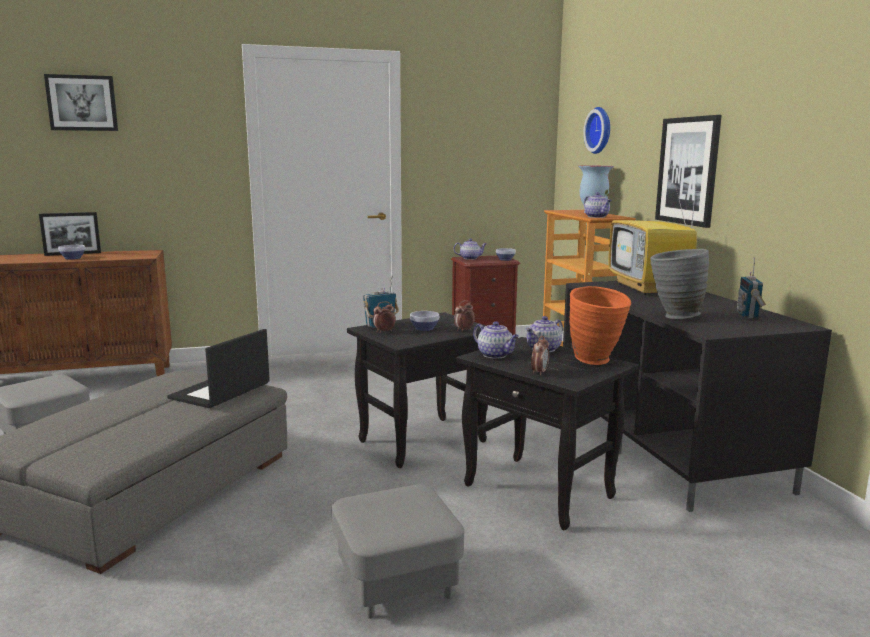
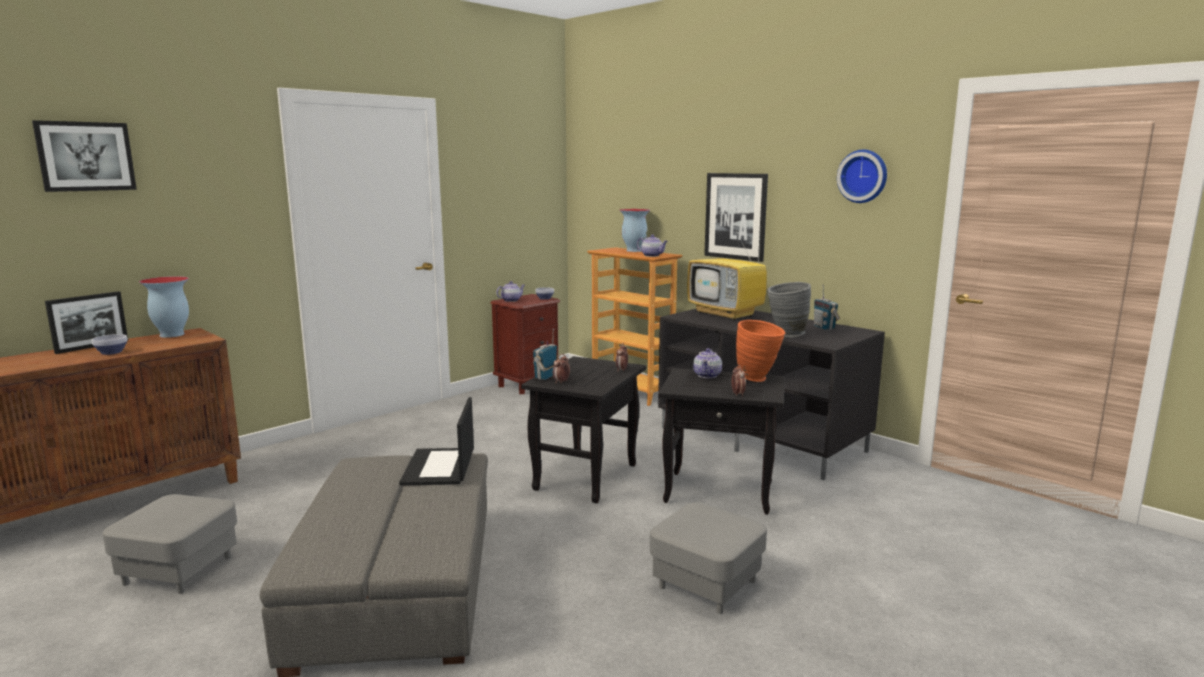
camera: 30 degrees left, 0 degrees up
(134, 252) = (171, 335): none -> vase
(425, 329) = (589, 373): bowl -> none
(495, 355) = (684, 386): teapot -> none
(600, 130) = (628, 177): wall clock -> wall clock (863, 176)

